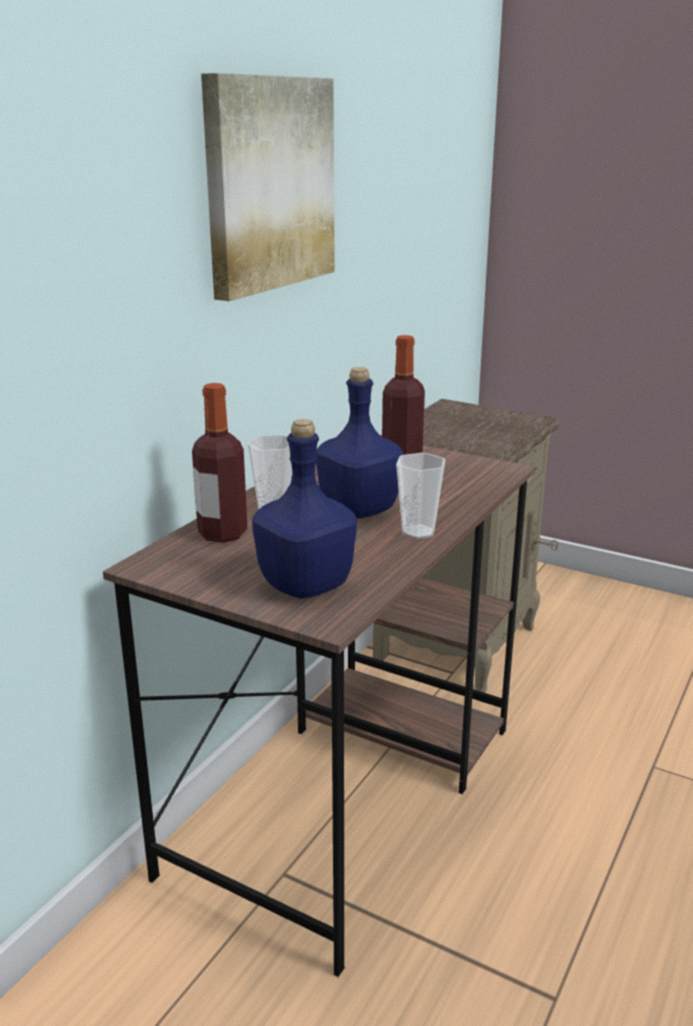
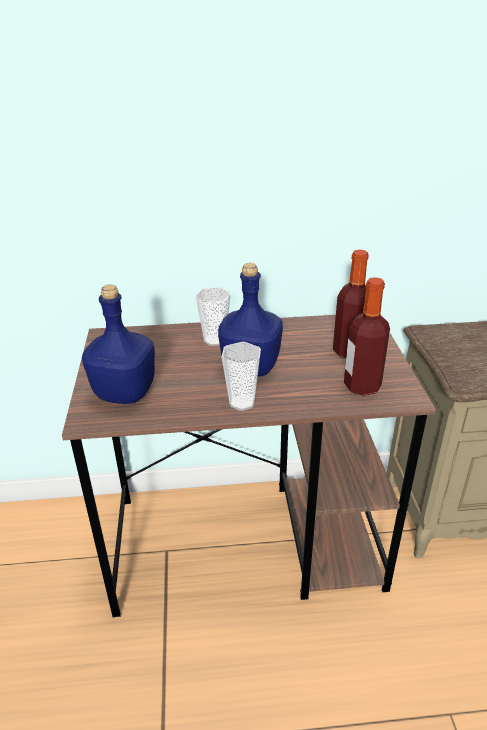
camera: 55 degrees right, 10 degrees up
(222, 534) = (165, 339): bottle -> bottle (362, 386)
(268, 184) = (292, 100): picture -> none

